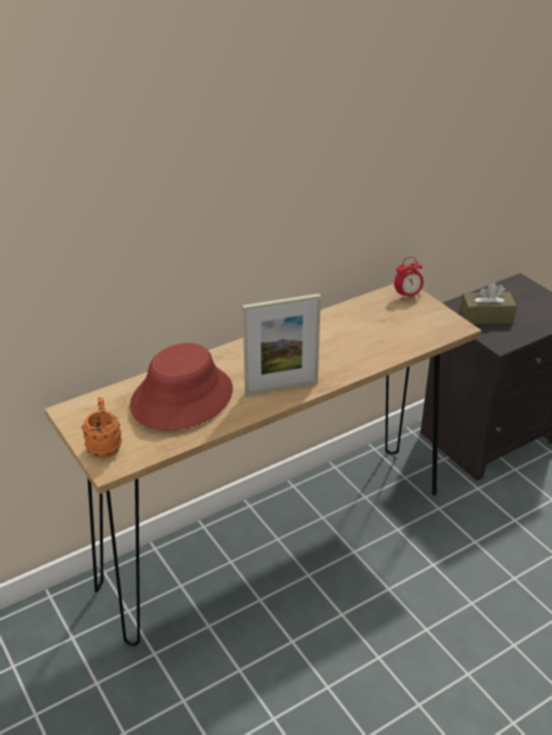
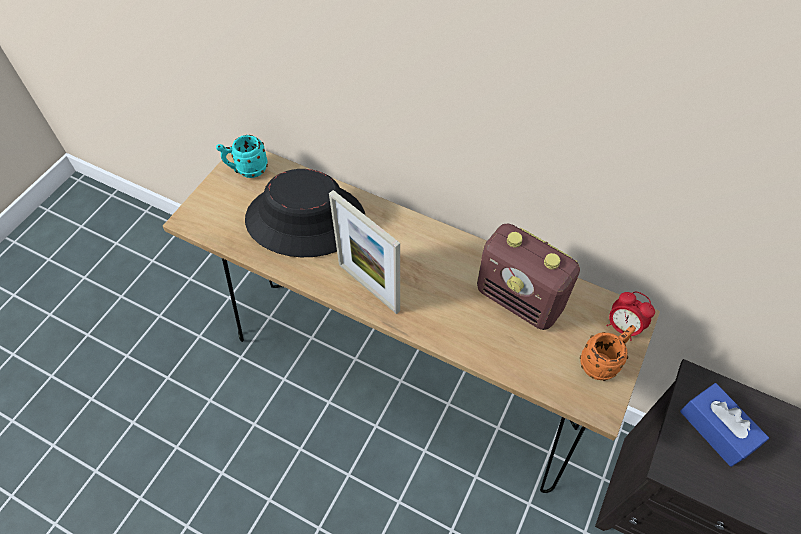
camera: 60 degrees right, 20 degrees up
(88, 414) = (247, 170): none -> turquoise mug
(104, 445) = (213, 202): orange mug -> orange mug (602, 362)
(181, 398) = (306, 219): red hat -> black hat
(353, 326) = (520, 300): none -> radio
(486, 317) = (716, 429): brown tissue box -> blue tissue box

